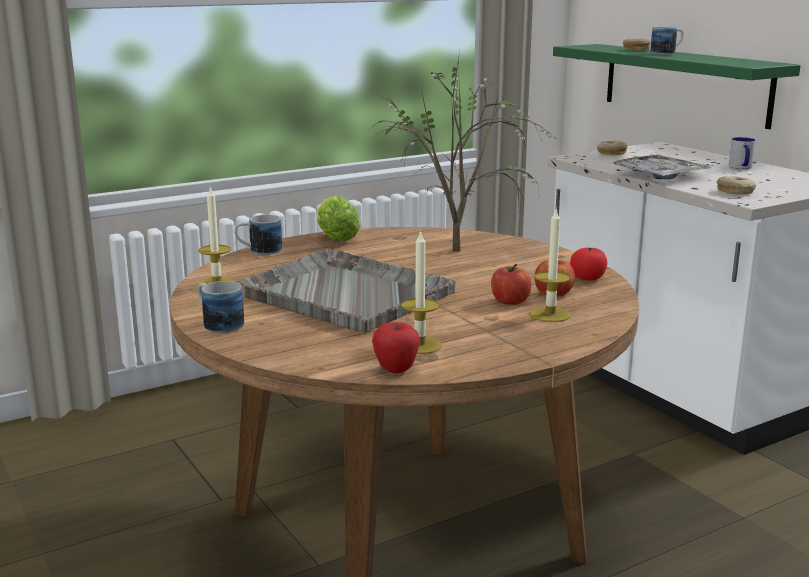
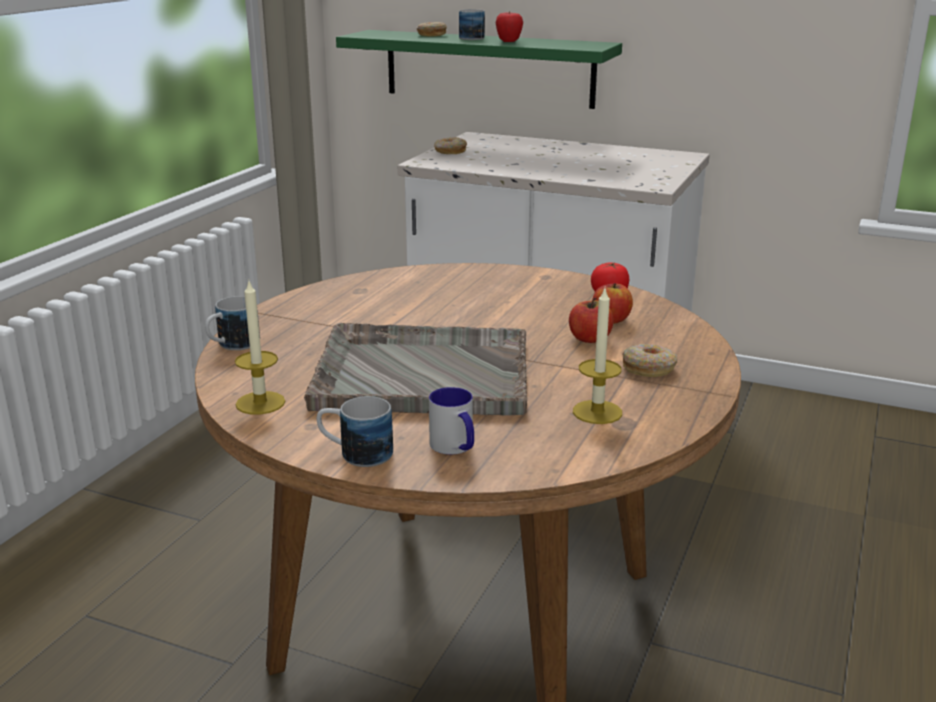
camera: 35 degrees left, 5 degrees up
(335, 237) = (290, 306): lettuce -> none
(396, 370) = (625, 447): apple -> apple (509, 42)
(459, 252) = (450, 294): potted plant -> none
(550, 314) = (645, 343): candle -> none
(659, 176) = (538, 171): tray -> none
(735, 191) = (629, 178): donut -> donut (649, 368)
(741, 167) = (586, 150): mug -> mug (455, 447)

